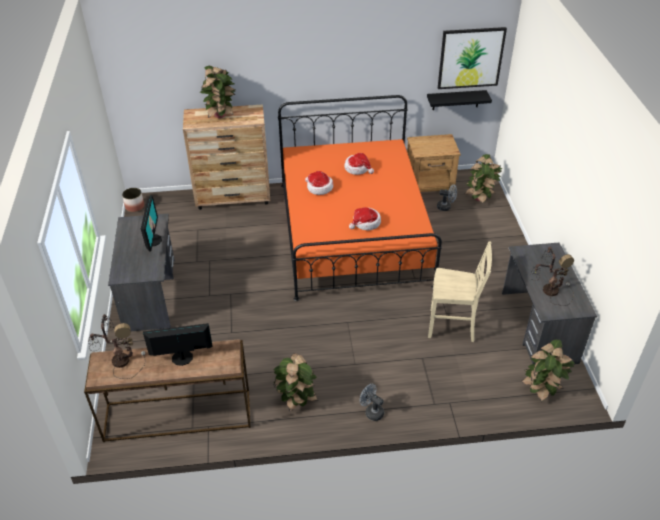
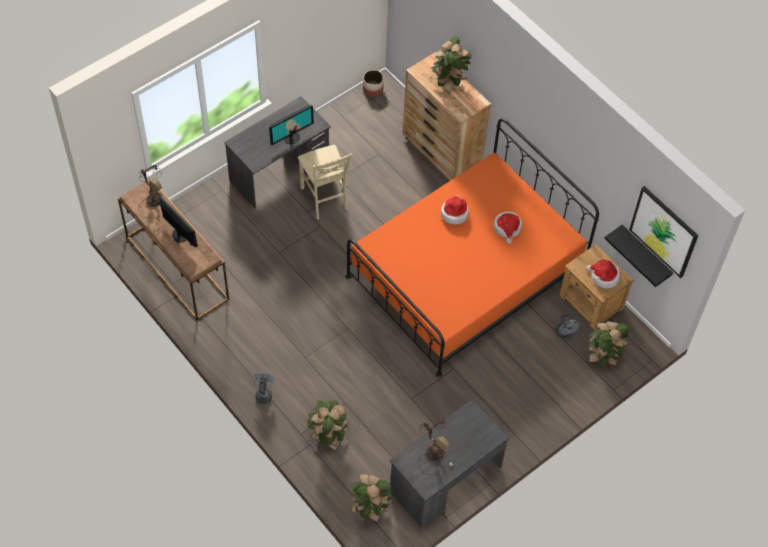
camera: 55 degrees right, 15 degrees up
(296, 401) = (241, 336): potted plant -> potted plant (328, 436)
(366, 223) = (431, 274): hat -> hat (604, 277)
(453, 326) = (398, 410): beige chair -> beige chair (325, 199)

